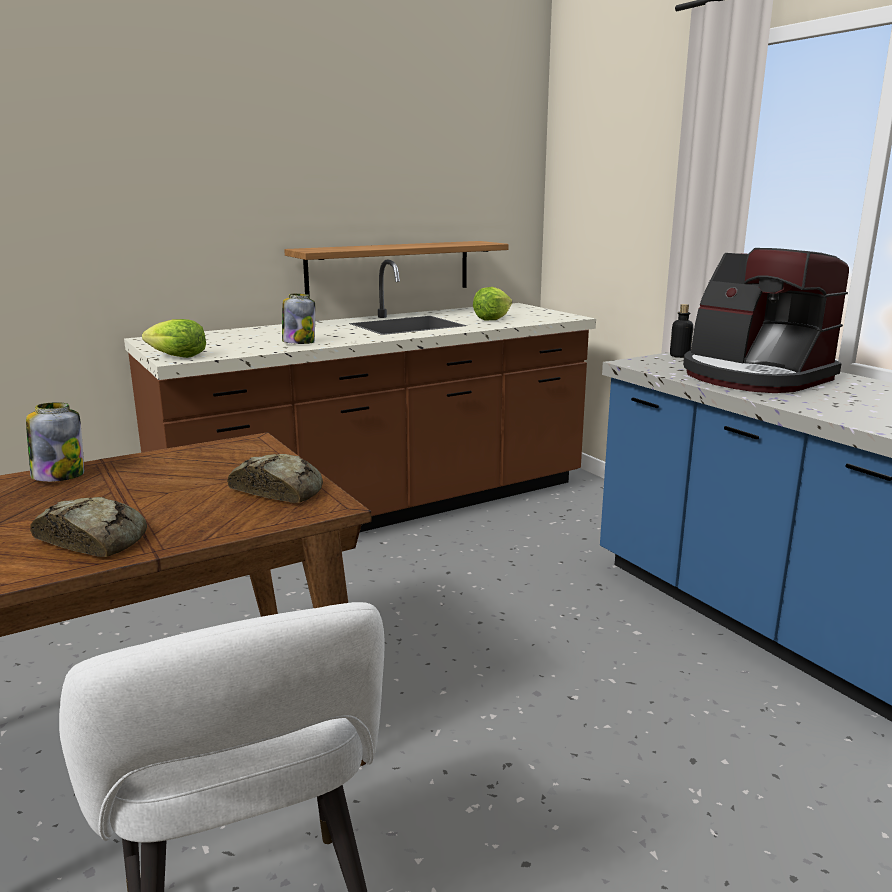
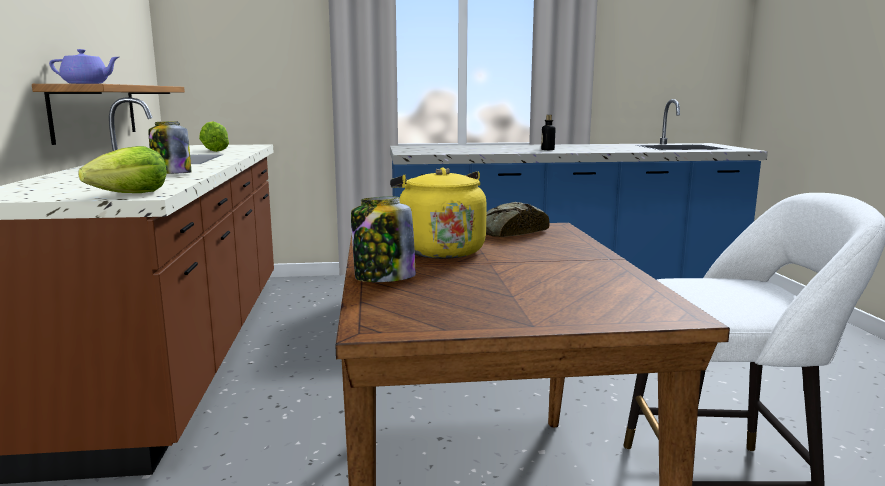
camera: 65 degrees left, 5 degrees down
(93, 539) = (576, 270): bread -> none
(170, 475) = (438, 250): none -> yellow kettle
(330, 248) = (87, 83): none -> purple teapot
(679, 356) = (405, 149): bottle -> bottle (547, 150)
(753, 377) = (471, 149): coffee machine -> none

